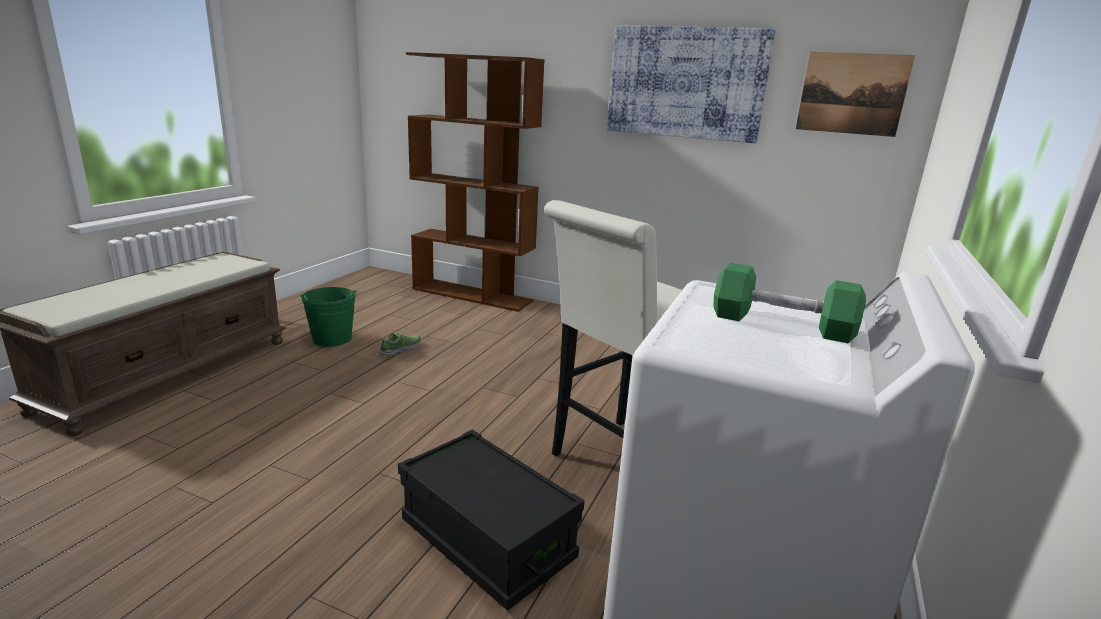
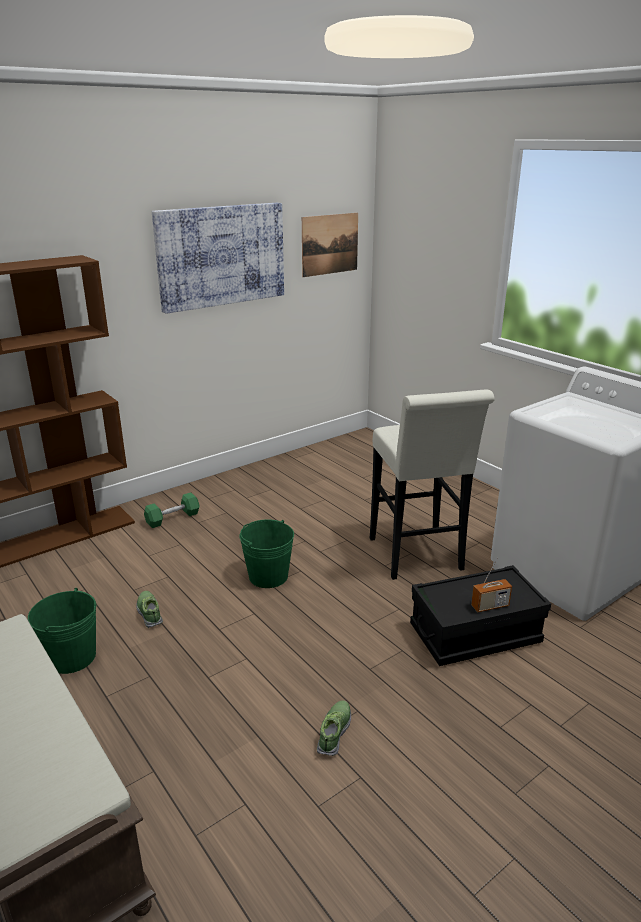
camera: 60 degrees left, 5 degrees up
(274, 473) = (334, 732): none -> shoe
(469, 495) = (490, 606): none -> radio
(493, 383) = (268, 576): none -> green bucket
(781, 325) = (592, 414): green dumbbell -> green dumbbell (173, 518)

